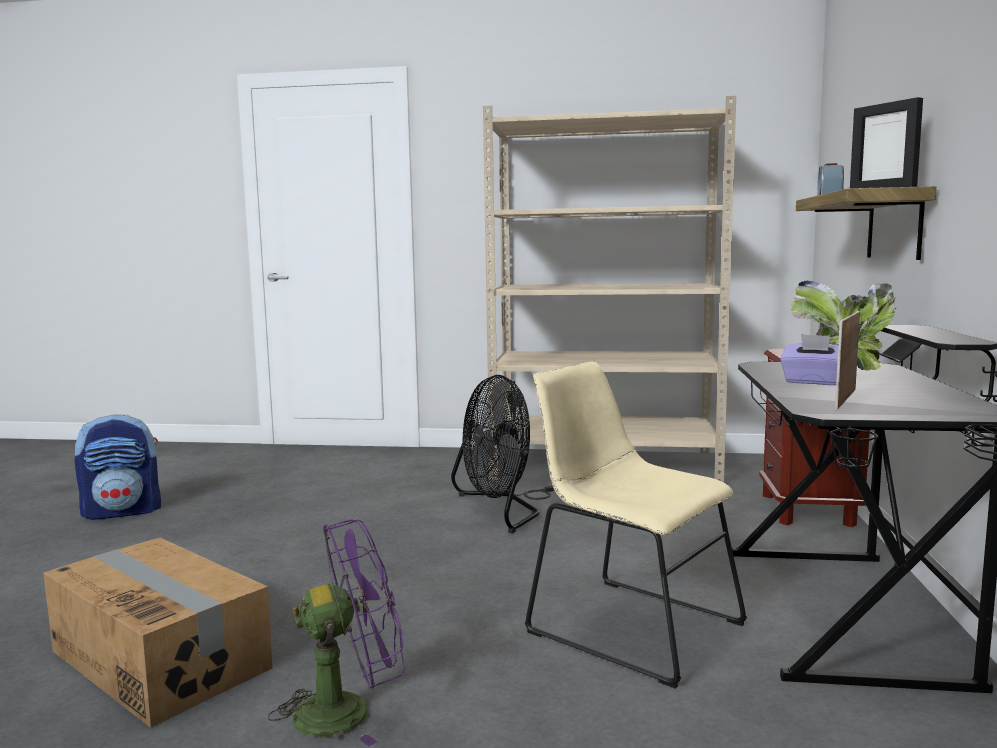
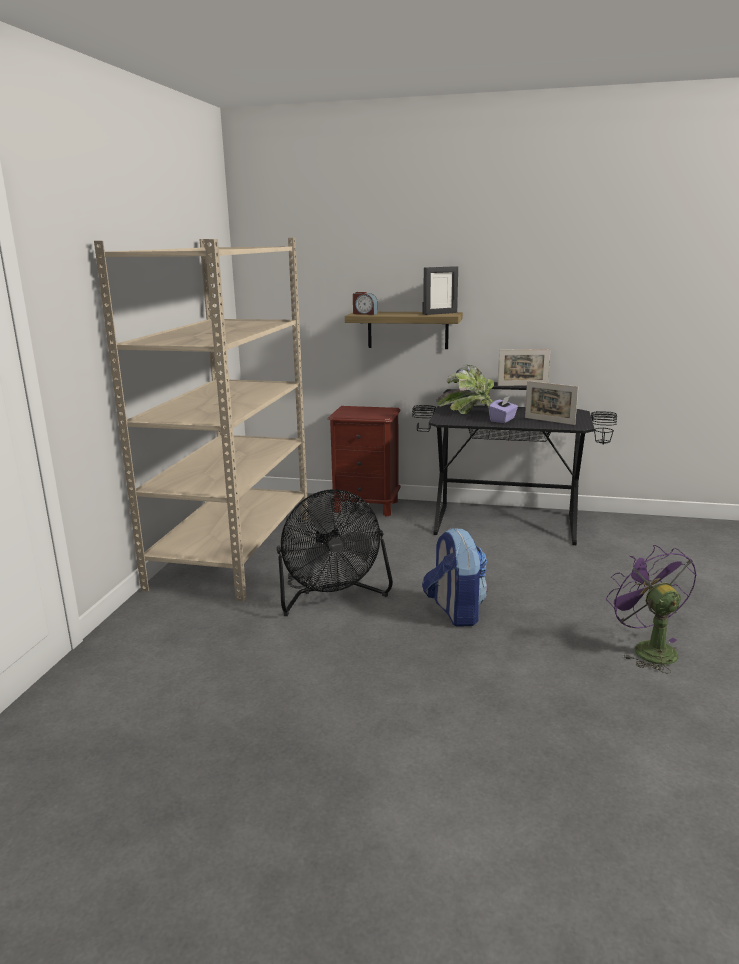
camera: 85 degrees left, 10 degrees up
(123, 511) = (239, 872): backpack -> backpack (455, 612)
(161, 658) = (620, 731): cardboard box -> none
(627, 625) = (530, 570): beige chair -> none
(933, 335) = (522, 385): none -> picture frame

